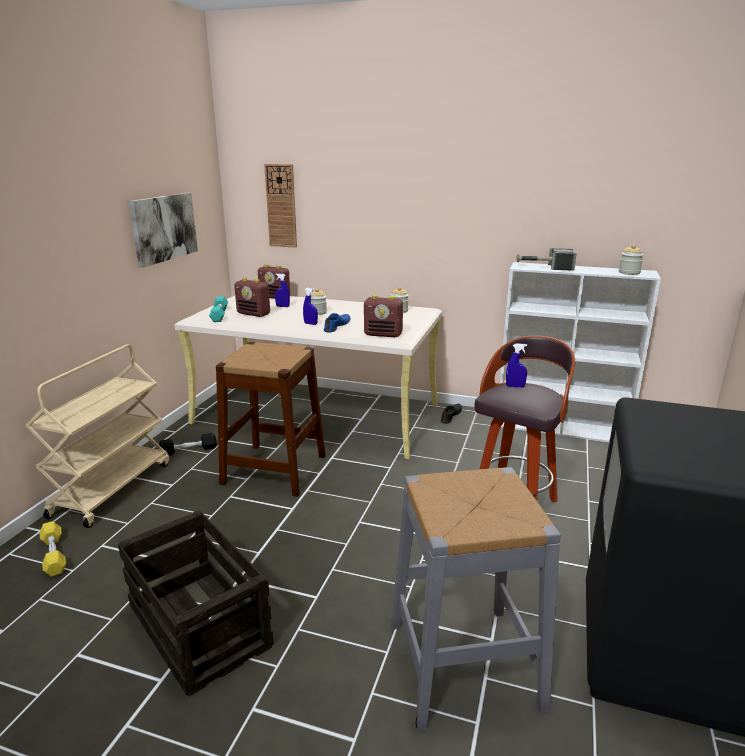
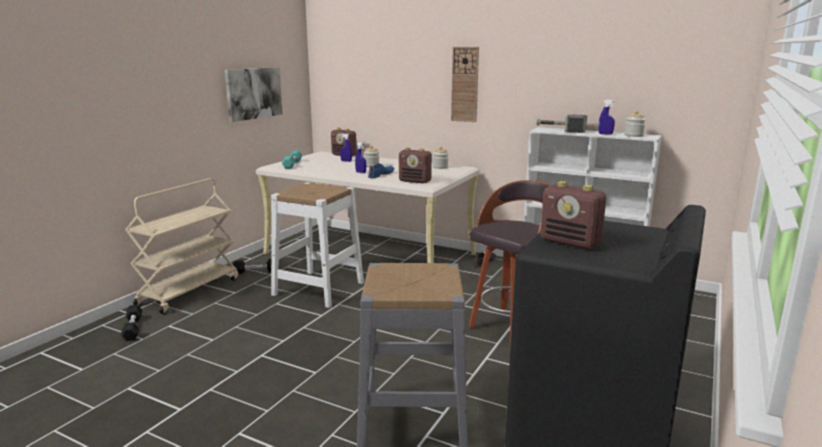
camera: 10 degrees right, 5 degrees down
(54, 555) = (133, 328): yellow dumbbell -> black dumbbell
(198, 625) = (219, 380): crate -> none
(254, 314) = (320, 165): radio -> radio (571, 243)
(274, 469) = (318, 288): brown stool -> white stool
(281, 206) = (353, 80): wall clock -> wall clock (465, 84)
(515, 386) = (508, 221): blue spray bottle -> blue spray bottle (605, 134)

